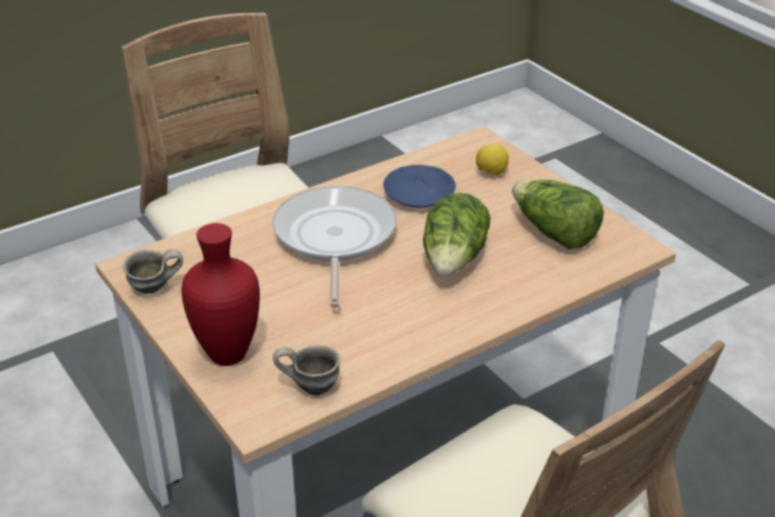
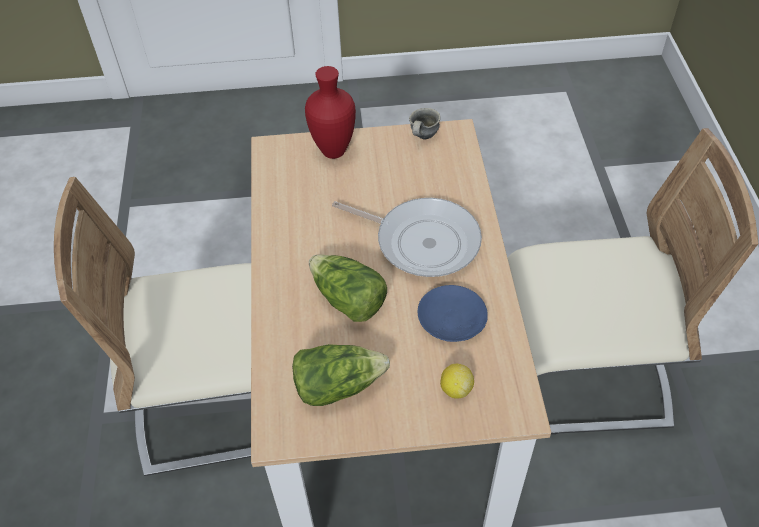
camera: 120 degrees right, 15 degrees up
(311, 386) = (279, 177): grey mug -> none

